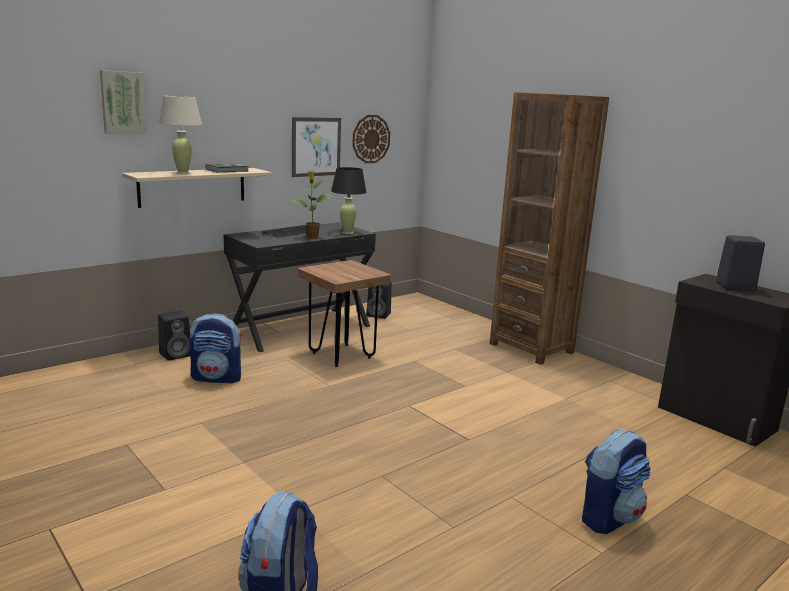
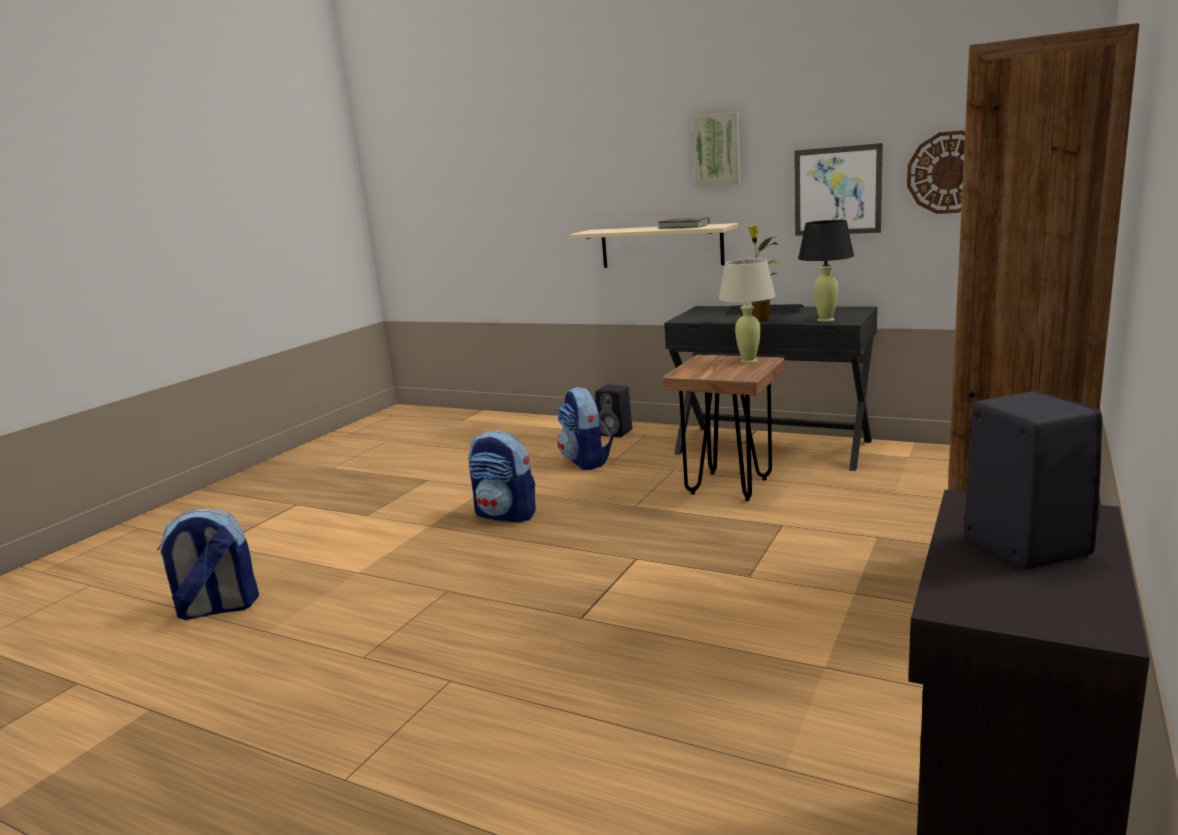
camera: 70 degrees right, 0 degrees up
(122, 102) = (588, 155): picture -> picture (717, 150)
(183, 173) = (630, 229): beige table lamp -> beige table lamp (748, 361)
(379, 315) = (910, 463): black speaker -> none
(608, 517) = (439, 773): backpack -> backpack (506, 514)

